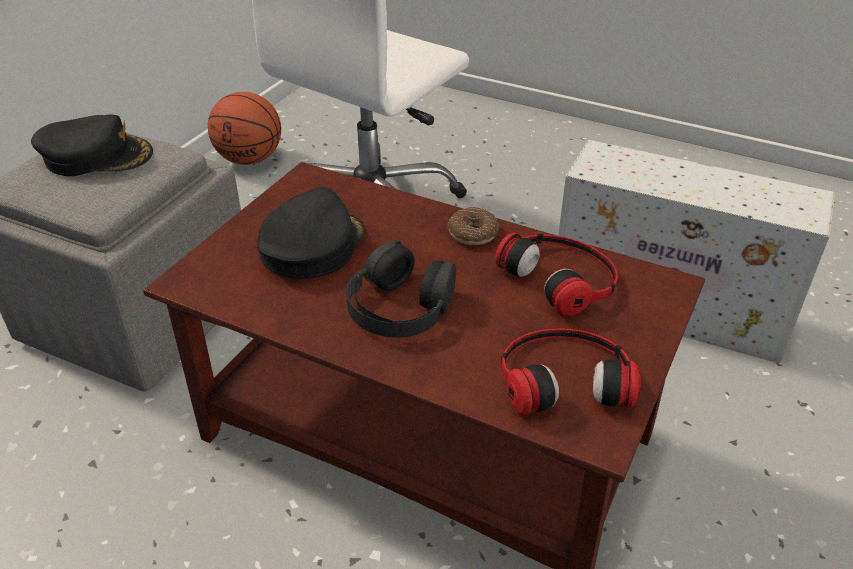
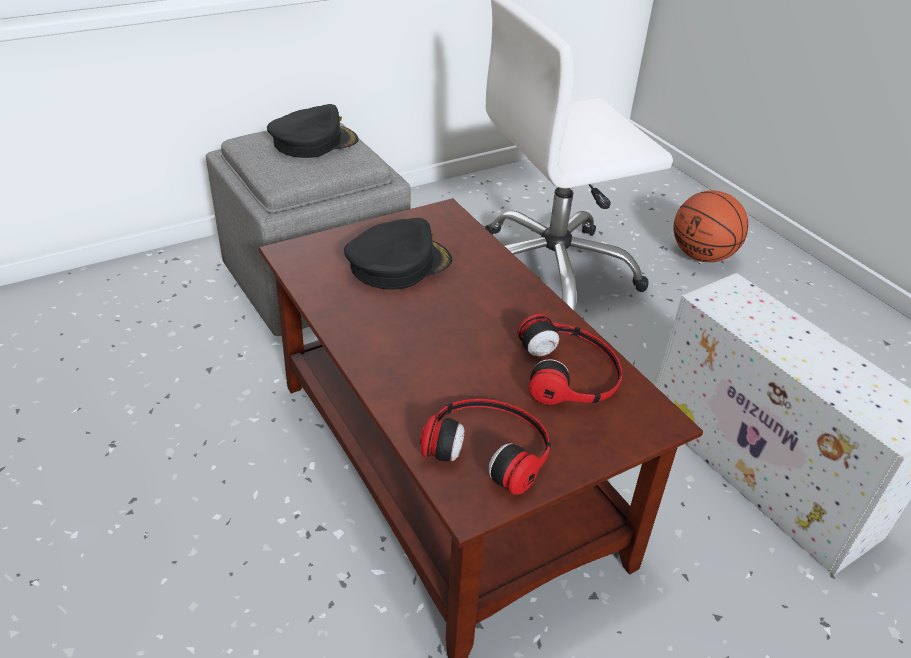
camera: 30 degrees right, 0 degrees up
(96, 156) = (313, 142): black cap -> black cap turned 60 degrees counterclockwise
(250, 159) = (487, 193): basketball -> basketball (702, 256)
(400, 306) = (418, 336): black headphones -> none
(472, 233) = (531, 306): donut -> none

